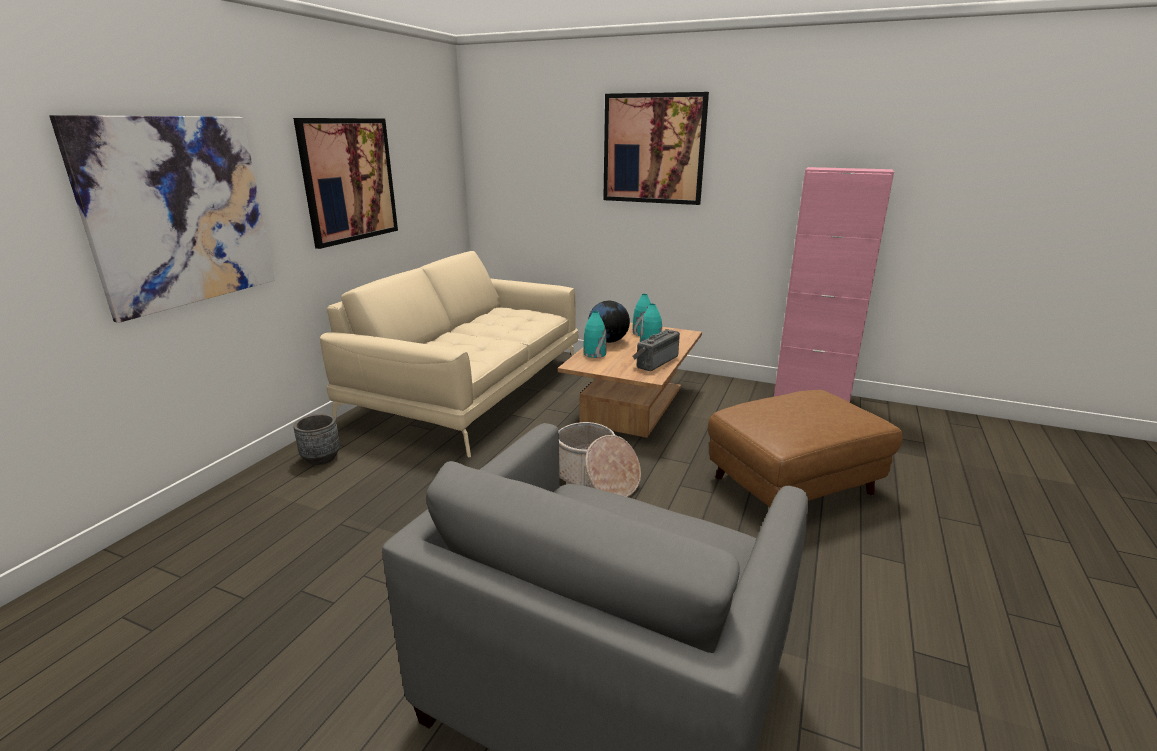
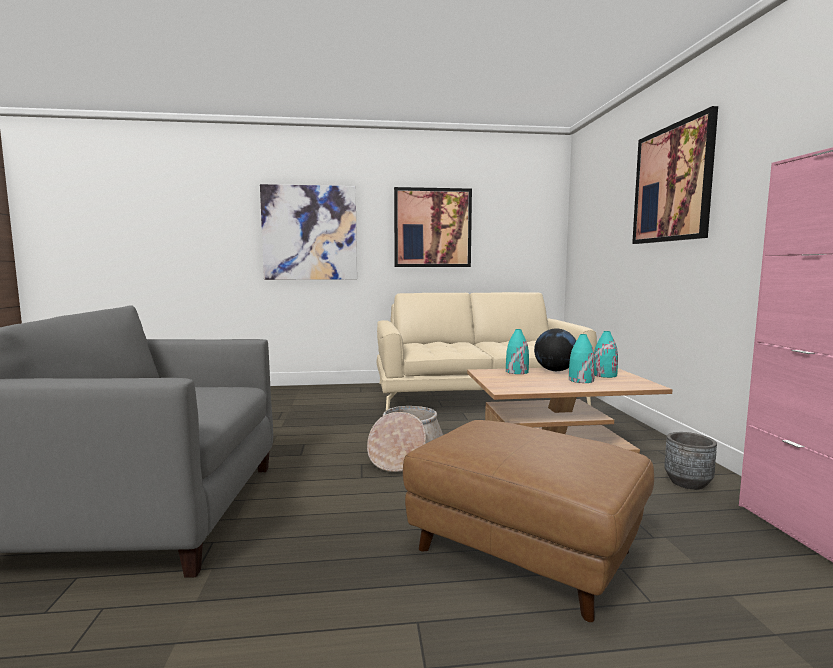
camera: 60 degrees right, 15 degrees down
(321, 458) = (342, 392): grey planter -> grey planter (687, 483)
(655, 361) = (543, 386): radio -> none

